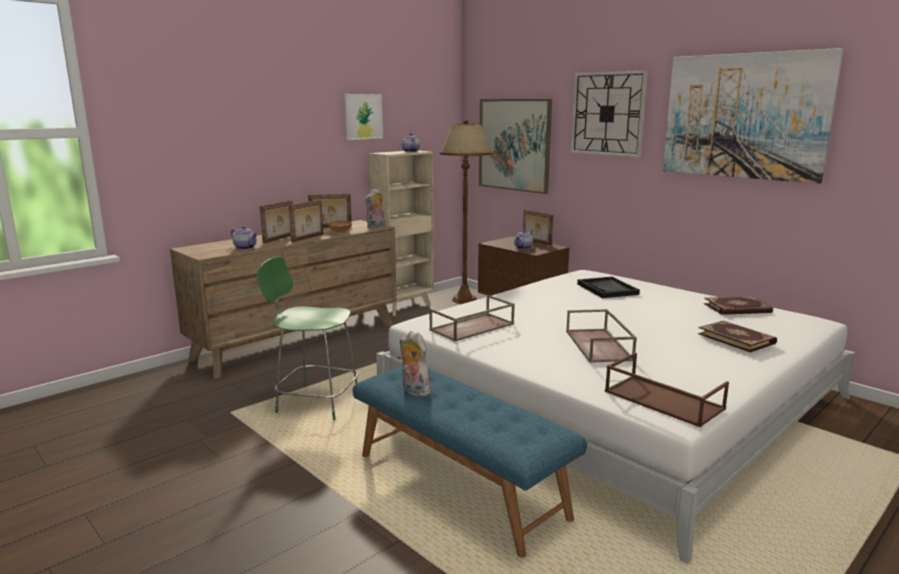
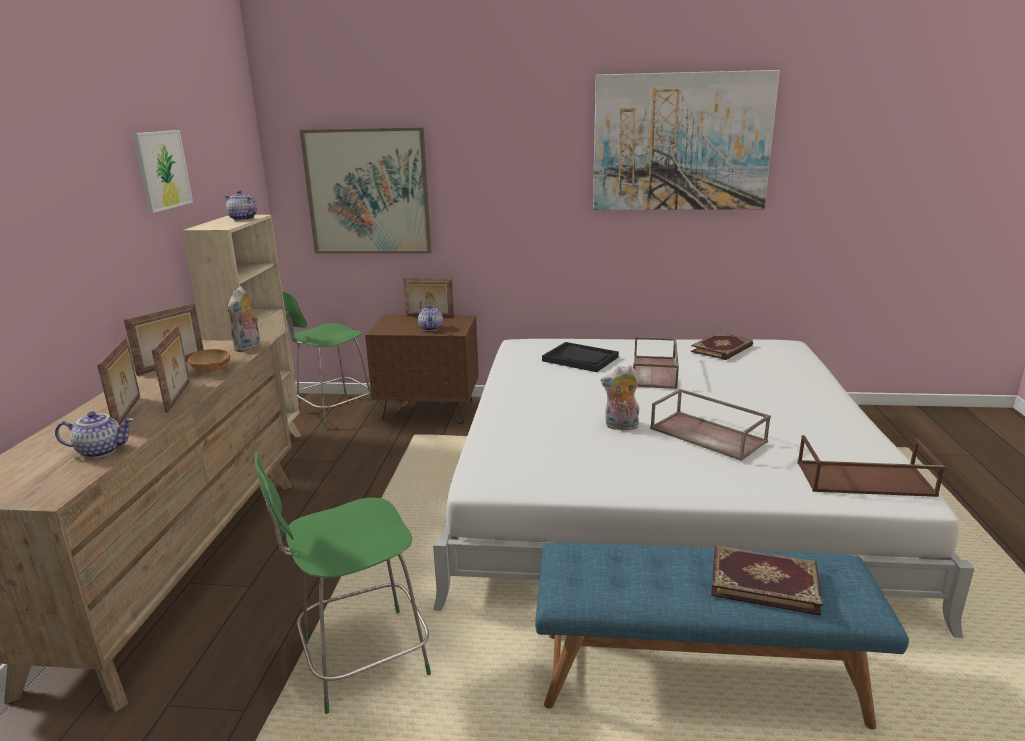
camera: 40 degrees left, 5 degrees up
(413, 391) = (638, 587): plush toy -> plush toy (620, 427)
(464, 299) = (333, 412): brown floor lamp -> green chair
(472, 327) = (553, 461): brown tray -> brown tray (655, 372)
(607, 114) = (510, 145): wall clock -> none
(737, 338) = (780, 383): book -> book (764, 581)

